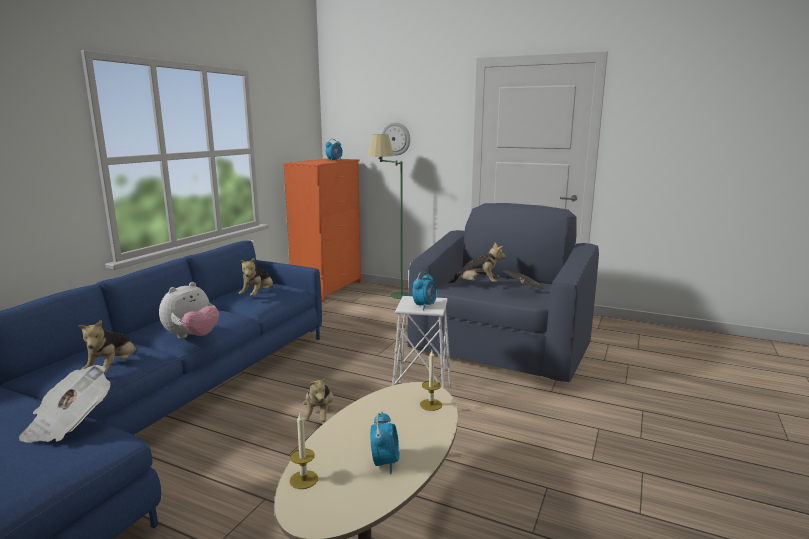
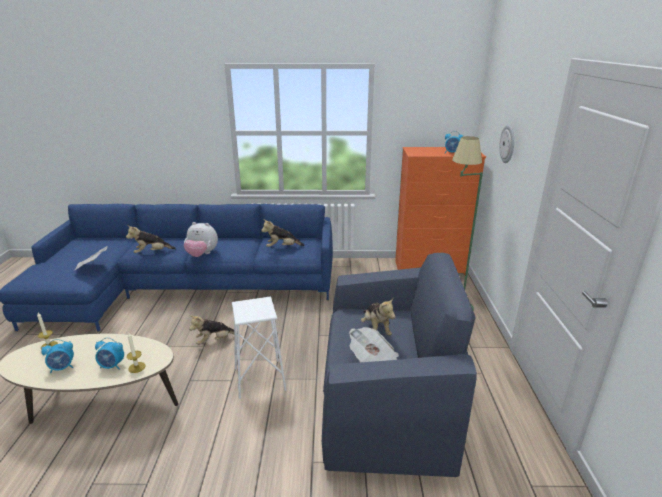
camera: 65 degrees right, 10 degrees up
(424, 306) = (248, 311): alarm clock -> alarm clock (112, 366)

